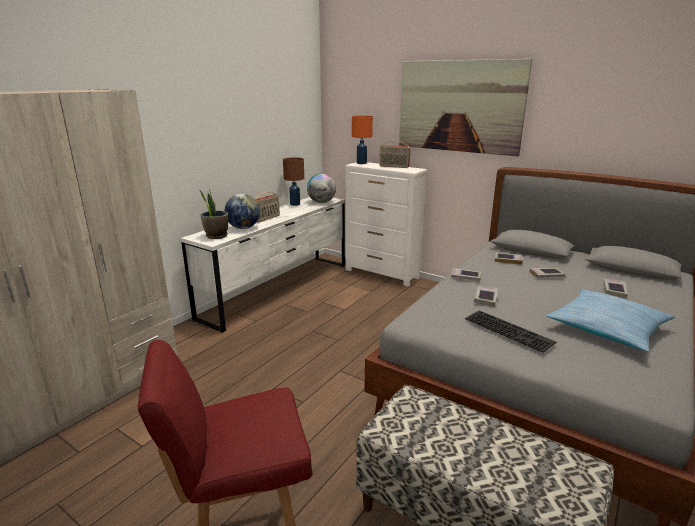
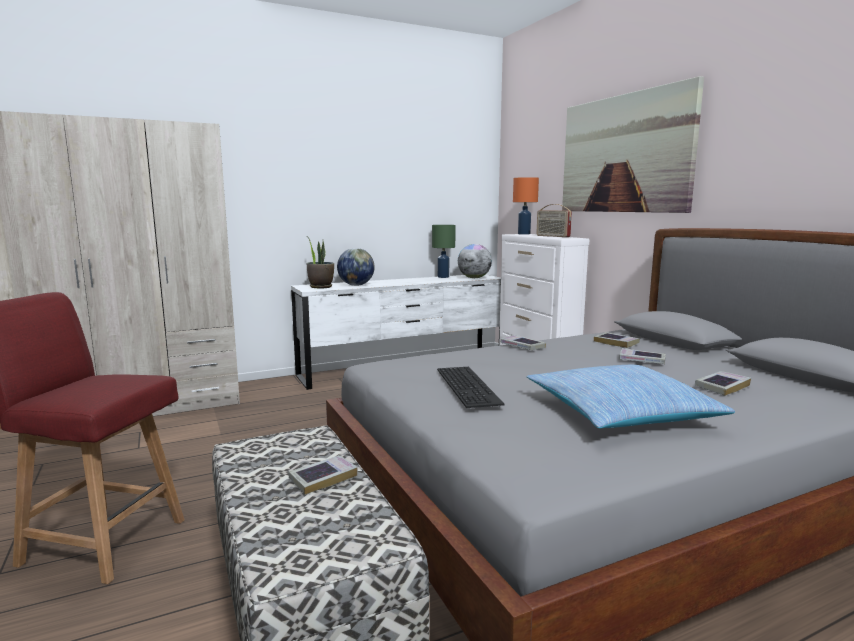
camera: 30 degrees right, 10 degrees down
(267, 218) = (392, 282): radio -> none
(295, 204) = (443, 277): brown table lamp -> green table lamp
(485, 298) = (502, 361): book -> book (323, 478)

